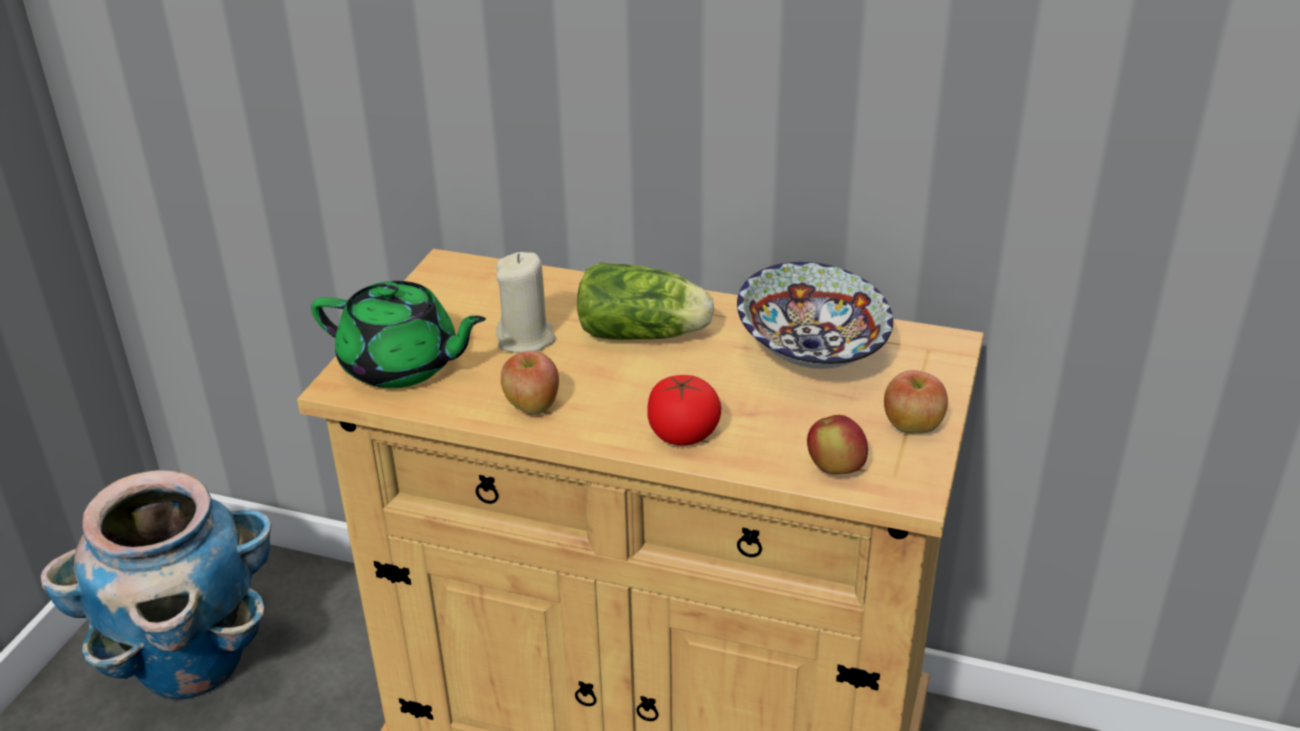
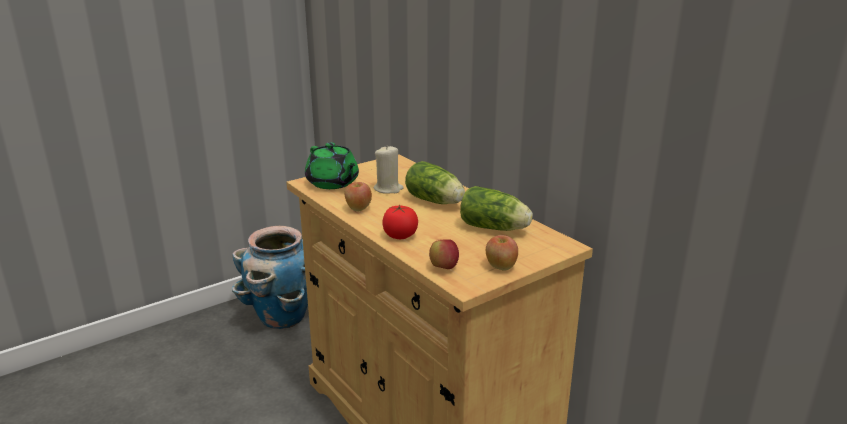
camera: 35 degrees right, 10 degrees down
(809, 352) = (495, 228): bowl -> lettuce

